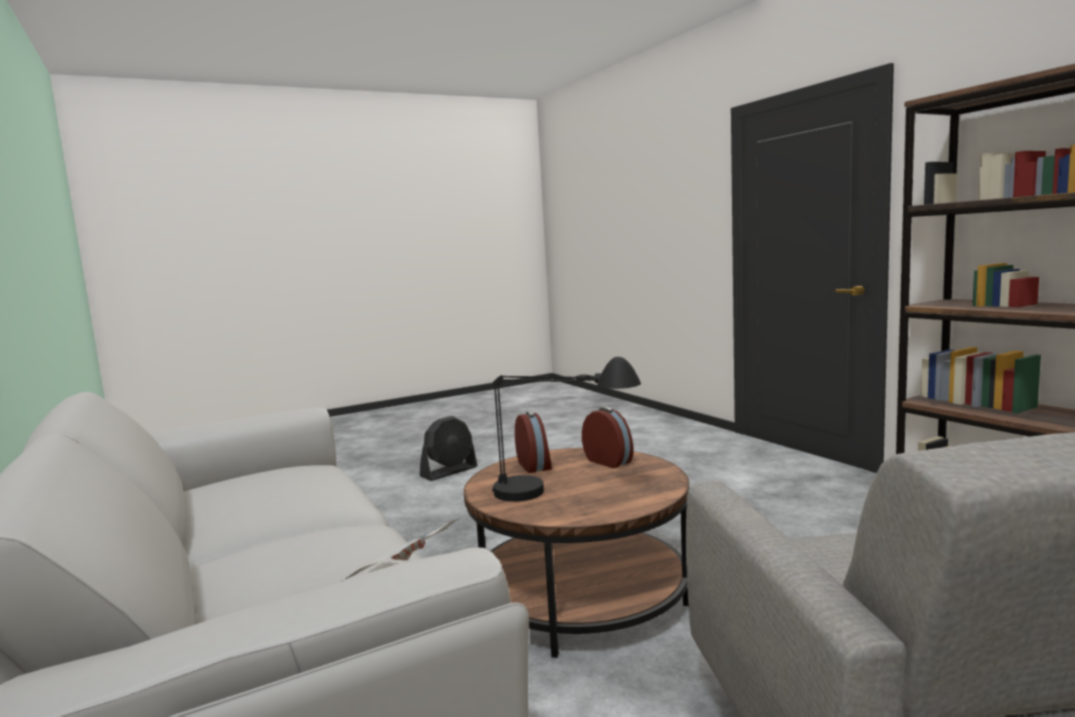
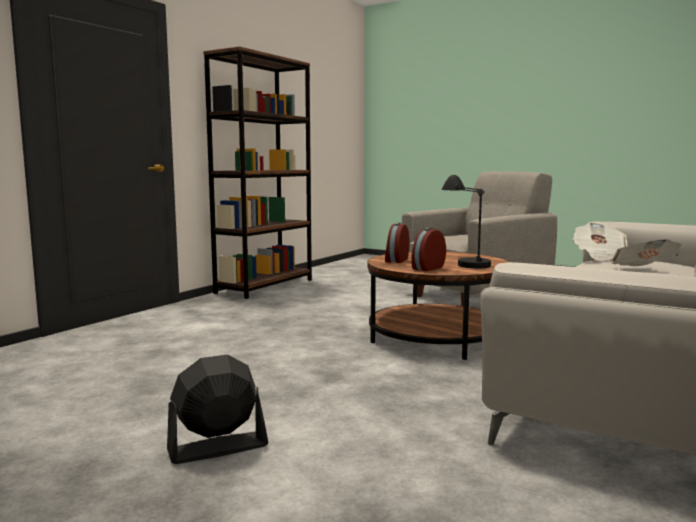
camera: 120 degrees left, 0 degrees up
(271, 549) = (643, 271): none -> newspaper
(449, 472) = (217, 448): black fan -> black fan turned 45 degrees counterclockwise

